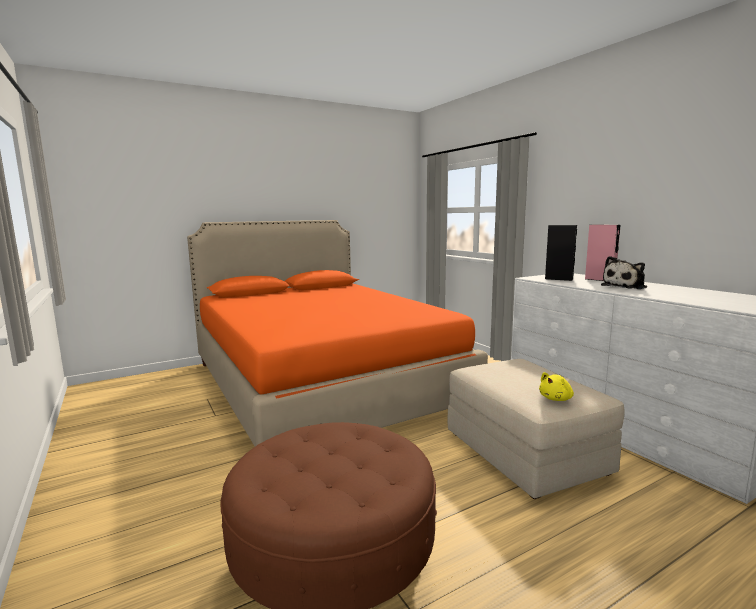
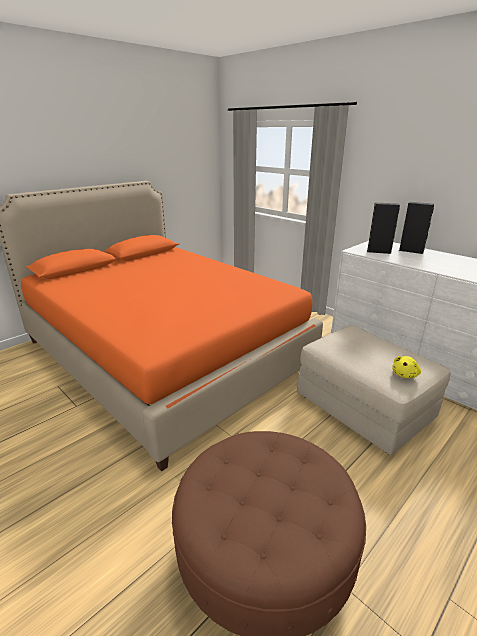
camera: 15 degrees left, 15 degrees up
(599, 279) = (411, 251): pink speaker -> black speaker
(625, 287) = (439, 262): plush toy -> none

